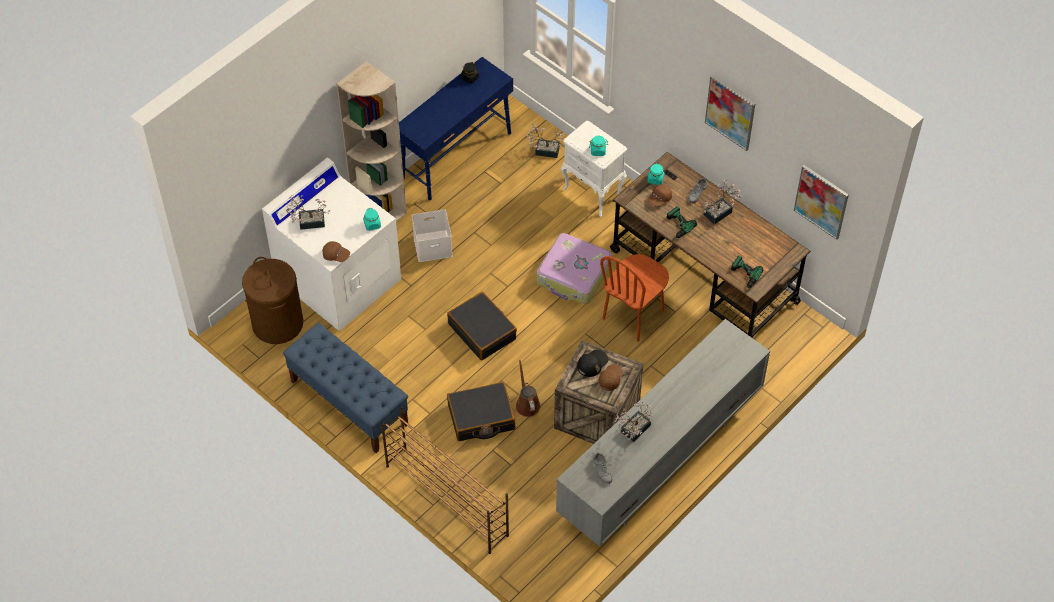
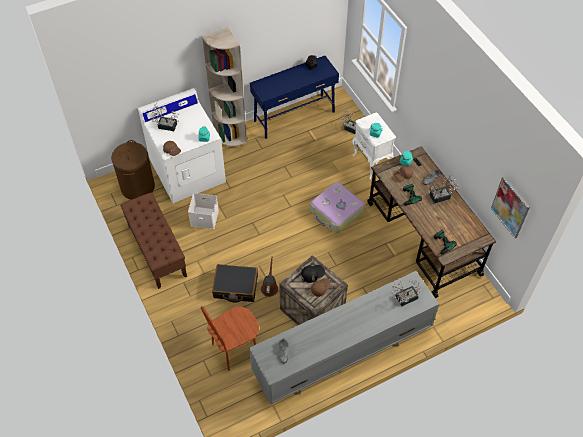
camera: 20 degrees right, 0 degrees up
(348, 402) = (156, 250): blue bench -> brown bench
(433, 245) = (255, 167): white storage box -> white storage box (205, 217)
(446, 499) = (188, 335): brown shoe rack -> none
(482, 331) = (261, 230): black suitcase -> none
(633, 315) = (365, 250): brown chair -> brown chair (235, 349)
(633, 430) = (317, 330): potted plant -> potted plant (404, 298)
(730, 112) = (463, 125): picture -> none

